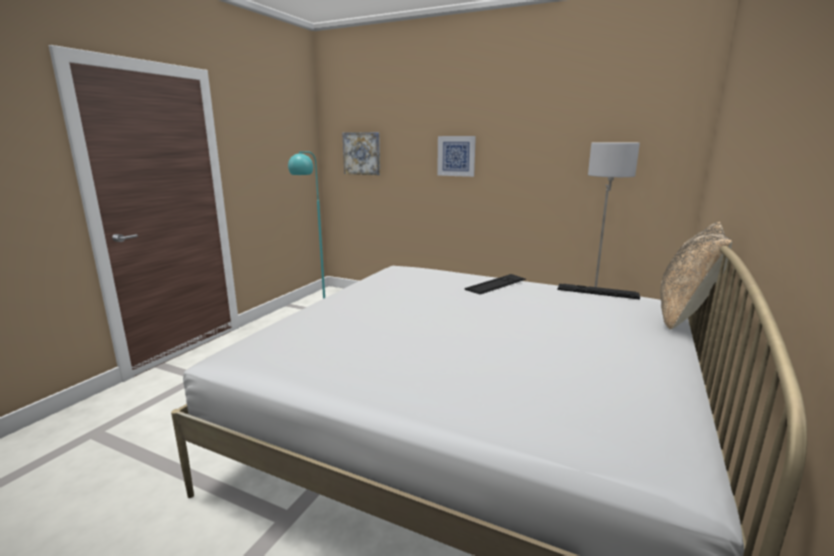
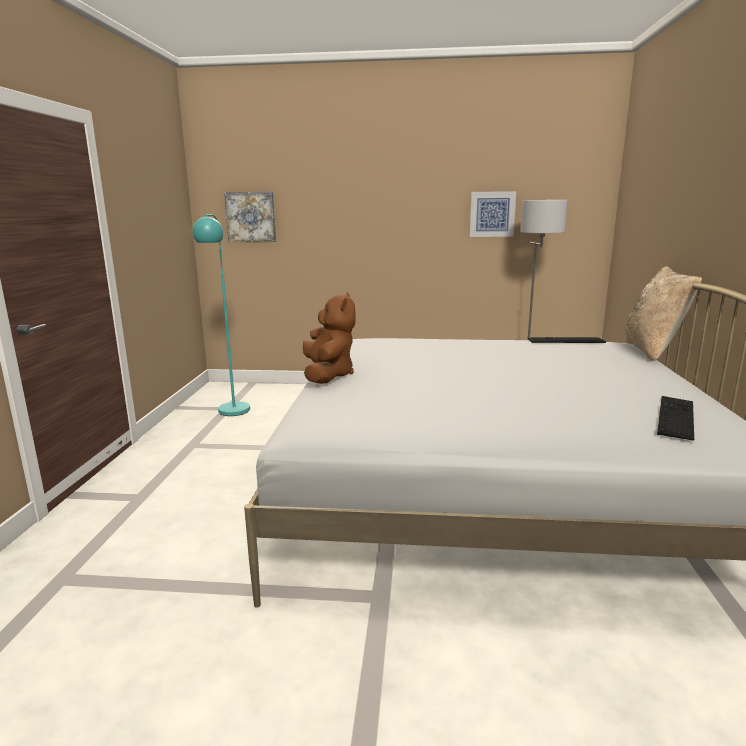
camera: 20 degrees left, 0 degrees up
(326, 300) = (328, 375): none -> brown plush toy
(456, 156) = (369, 217): picture -> picture (492, 214)
(496, 284) = (474, 343): keyboard -> keyboard (676, 417)

